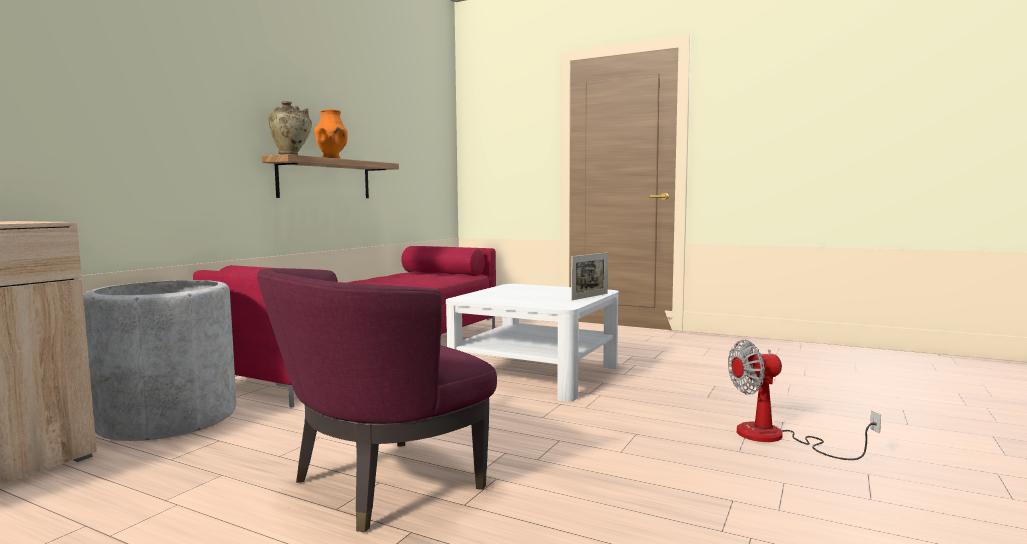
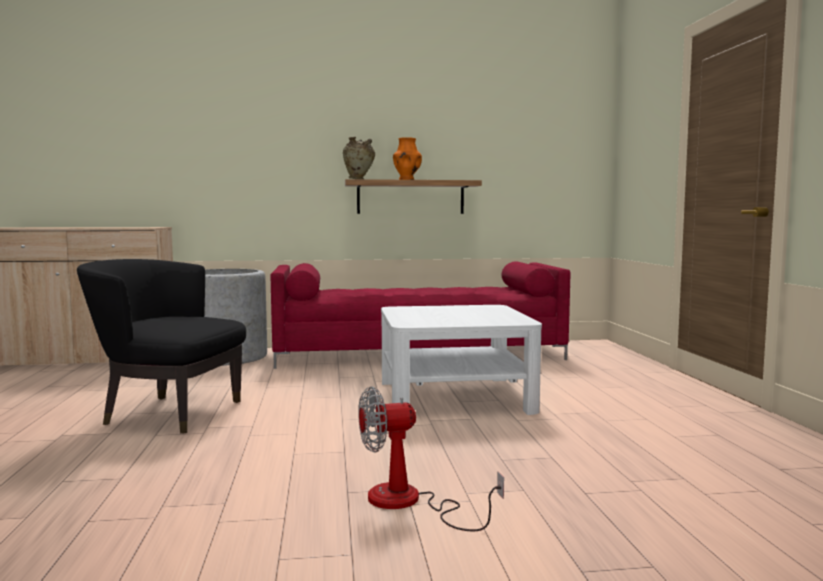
camera: 55 degrees right, 0 degrees up
(380, 485) = (168, 413): purple armchair -> black armchair
(590, 296) = (477, 323): picture frame -> none
(776, 438) = (409, 503): fan -> fan turned 60 degrees counterclockwise

